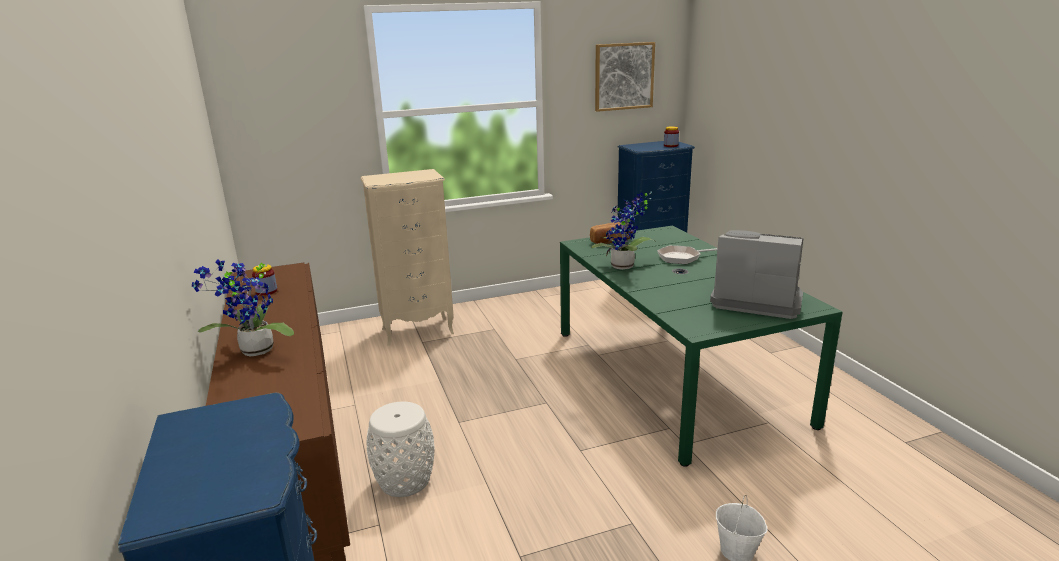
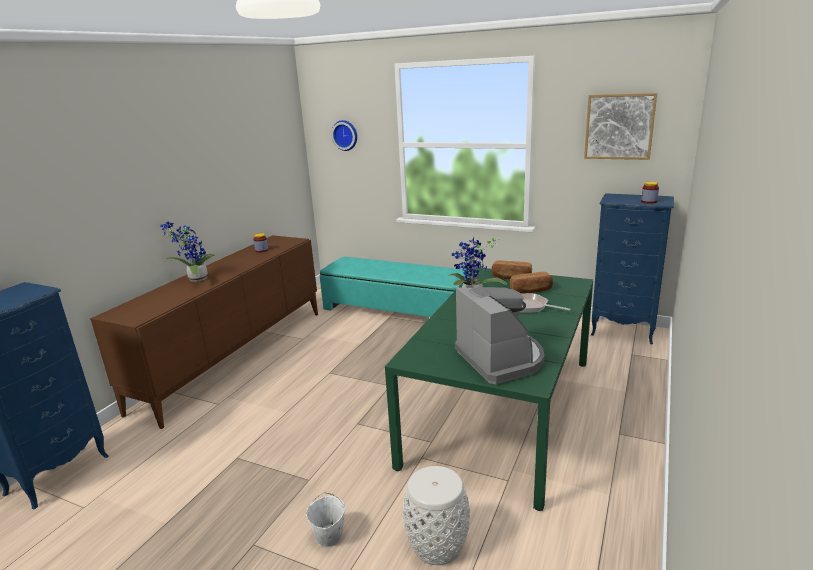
camera: 45 degrees right, 0 degrees up
(287, 108) = (345, 135): none -> wall clock
(404, 481) = (258, 390): white stool -> white stool (437, 545)
(418, 332) = (397, 310): beige dresser -> turquoise bench
(652, 246) = (531, 291): none -> bread

